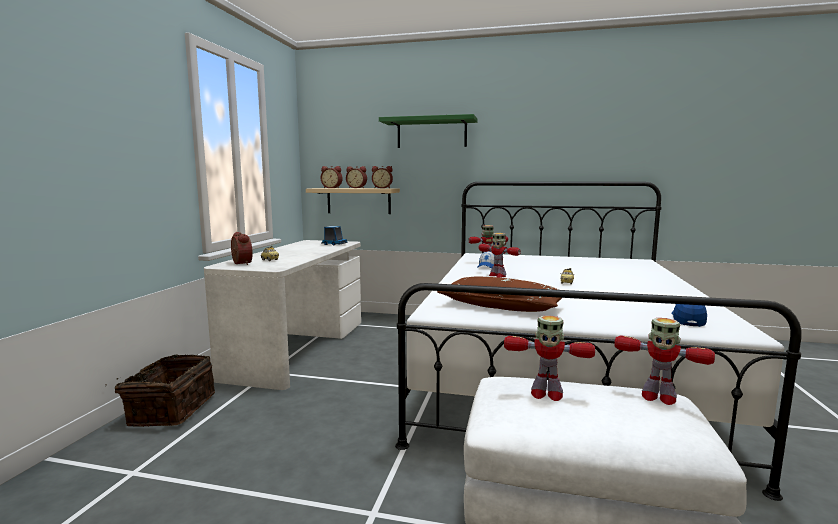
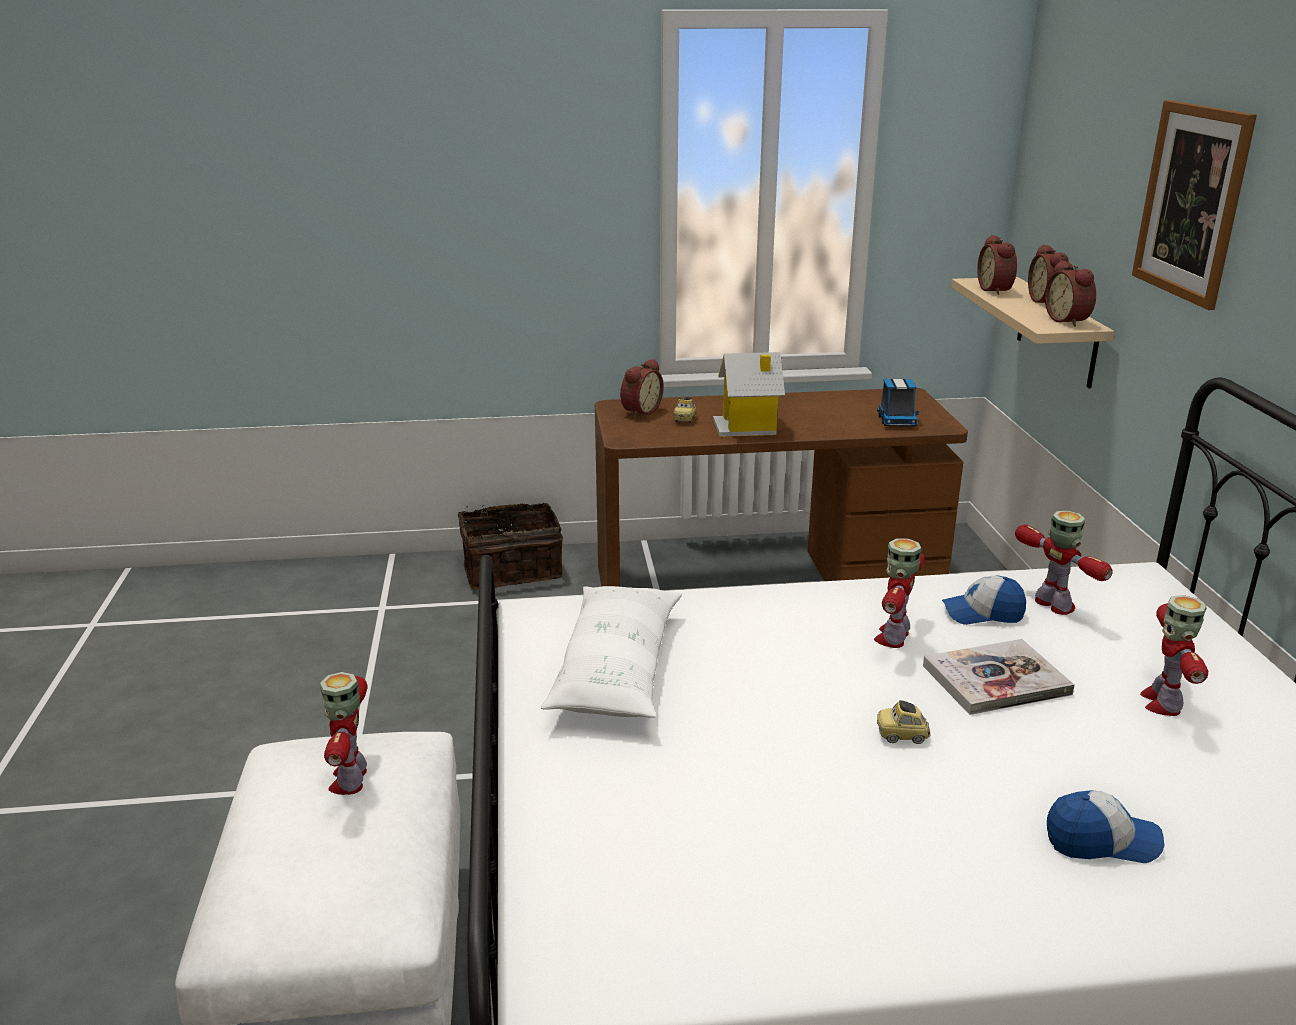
camera: 70 degrees right, 15 degrees up
(298, 347) = (766, 582): white desk -> brown desk
(301, 255) = (747, 427): none -> toy house
(431, 133) = (1191, 202): green shelf -> picture
(501, 306) = (616, 669): brown pillow -> white pillow
(533, 271) = (996, 680): none -> book
(657, 397) = (363, 894): toy robot -> toy robot (1162, 702)
(688, 319) = (644, 911): cap -> cap (1101, 841)

